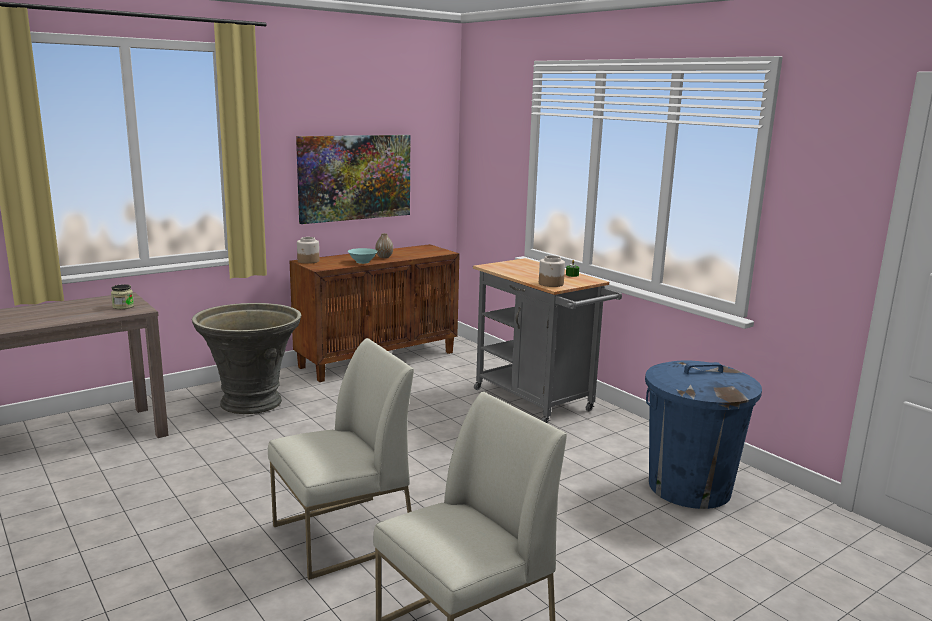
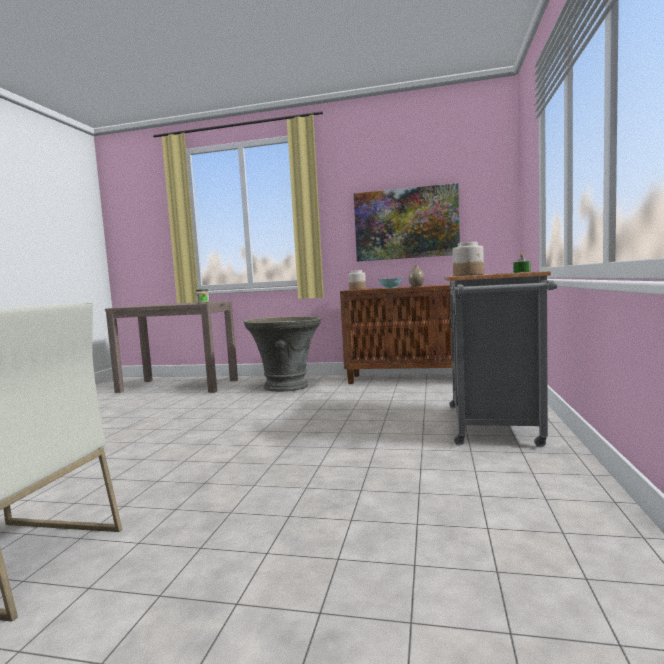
camera: 50 degrees right, 10 degrees down
(342, 536) = (142, 463): white chair -> none
(688, 487) = (516, 564): blue trash can -> none

